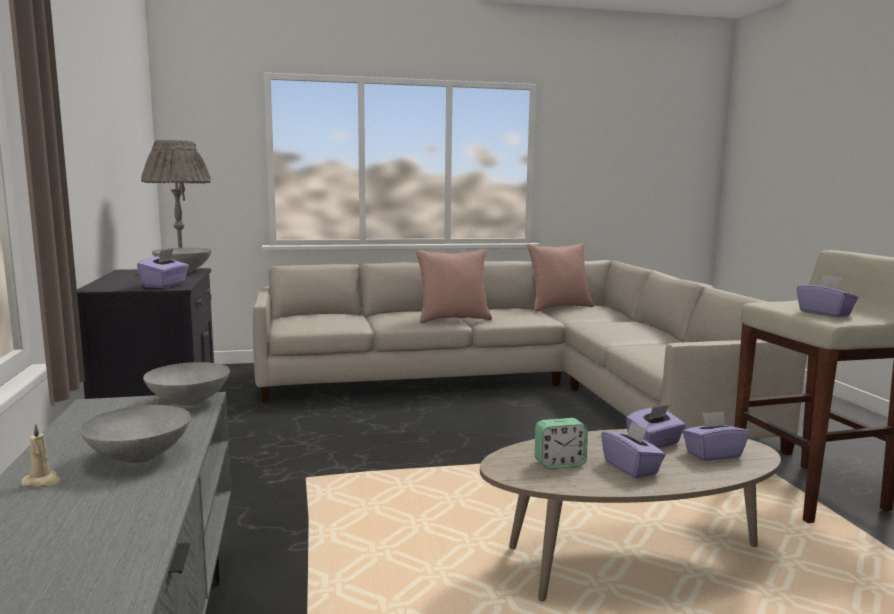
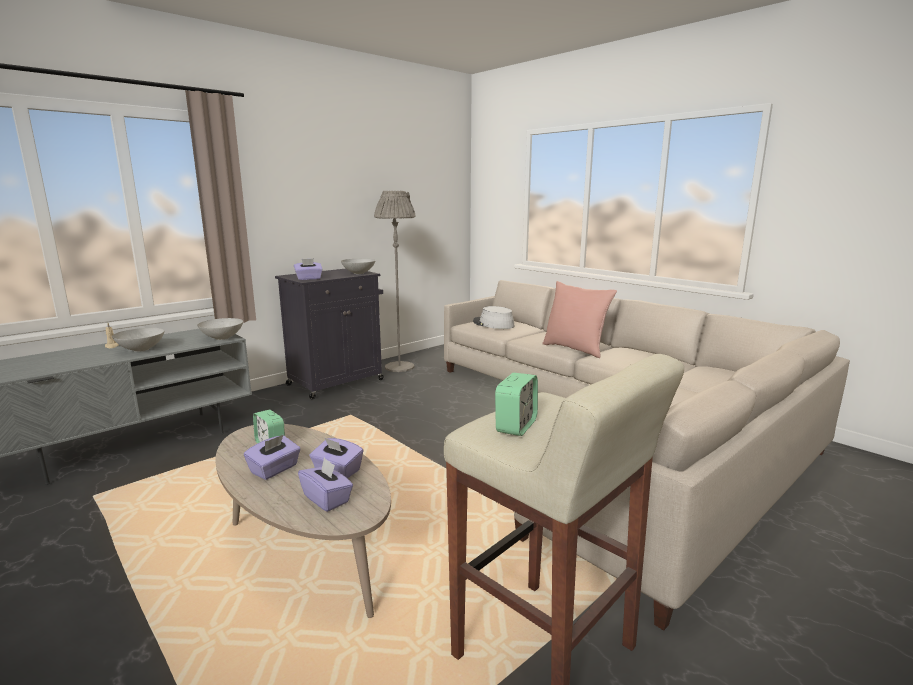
camera: 60 degrees right, 5 degrees up
(318, 319) = (493, 324): none -> grey hat
(559, 307) = (708, 368): pink pillow -> none
(824, 313) = (516, 426): purple tissue box -> alarm clock

